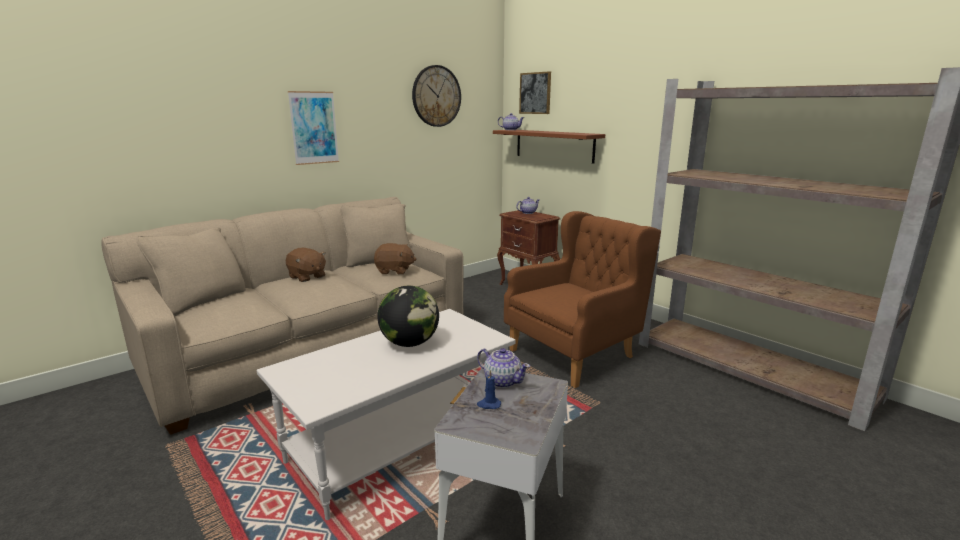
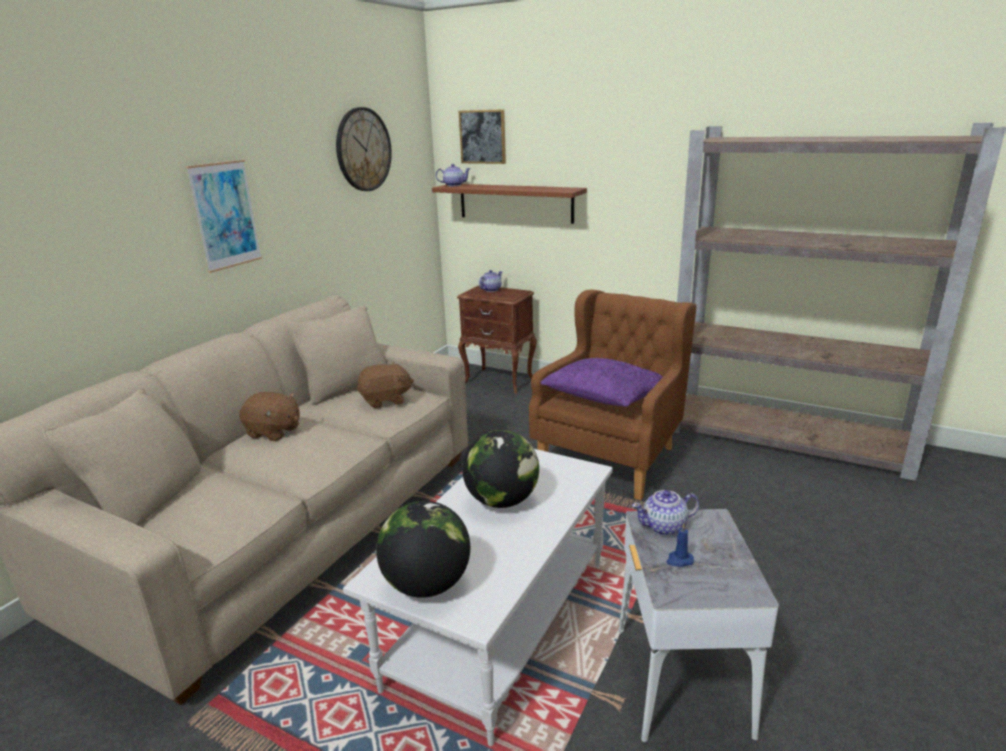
camera: 20 degrees left, 5 degrees up
(306, 380) = (427, 585): none -> globe
(502, 381) = (665, 527): teapot -> teapot turned 150 degrees clockwise
(566, 298) = (605, 397): none -> purple pillow

